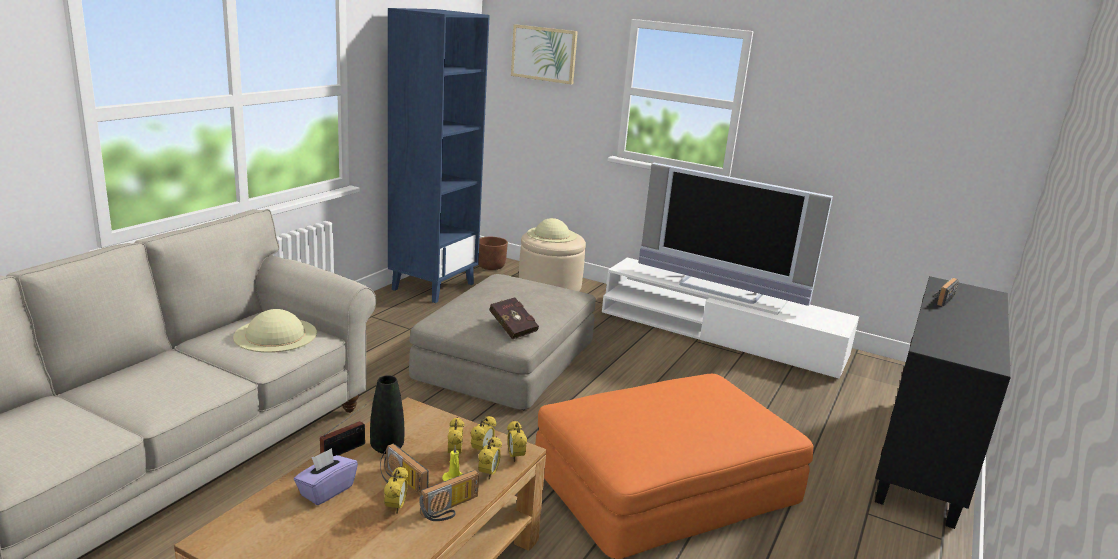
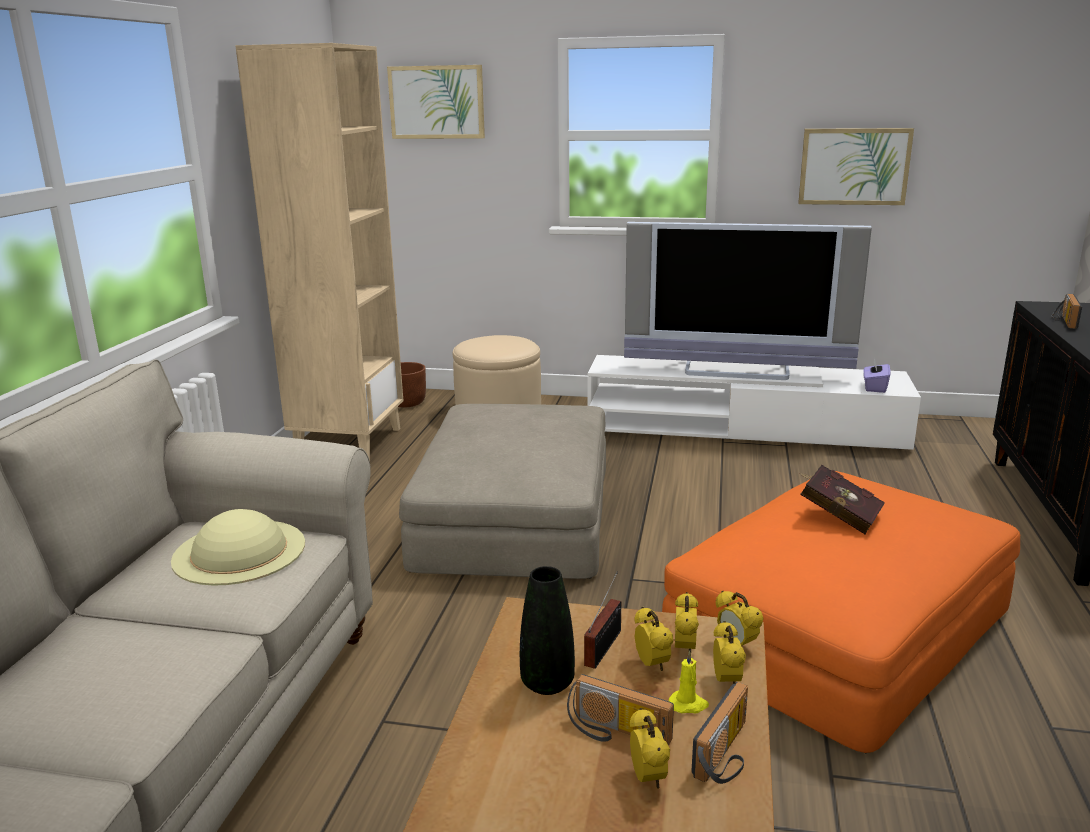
camera: 15 degrees left, 0 degrees up
(326, 490) = (517, 784): purple tissue box -> purple tissue box (874, 387)
(346, 450) = (489, 705): radio -> radio (605, 646)
(433, 286) = (348, 442): blue bookcase -> beige bookcase
(512, 328) = (545, 468): red book -> red book (837, 516)
(552, 234) = (493, 342): beige hat -> none
(841, 146) = (854, 166): none -> picture

